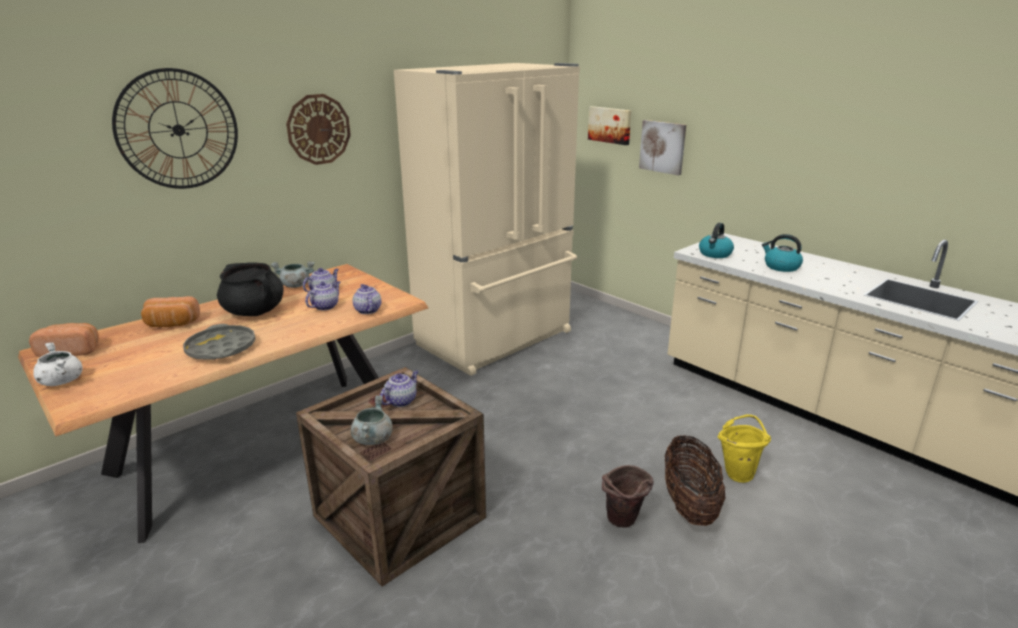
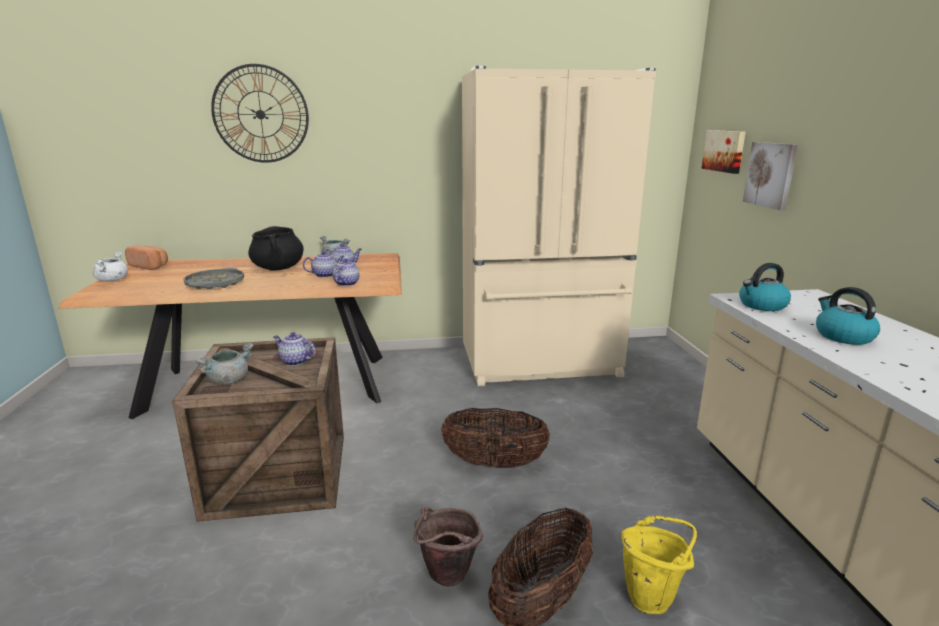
camera: 35 degrees right, 5 degrees down
(171, 324) = (222, 265): bread -> none
(318, 129) = (383, 126): wall clock -> none
(401, 401) = (295, 361): teapot -> teapot turned 135 degrees counterclockwise
(559, 432) = (494, 463): none -> basket

